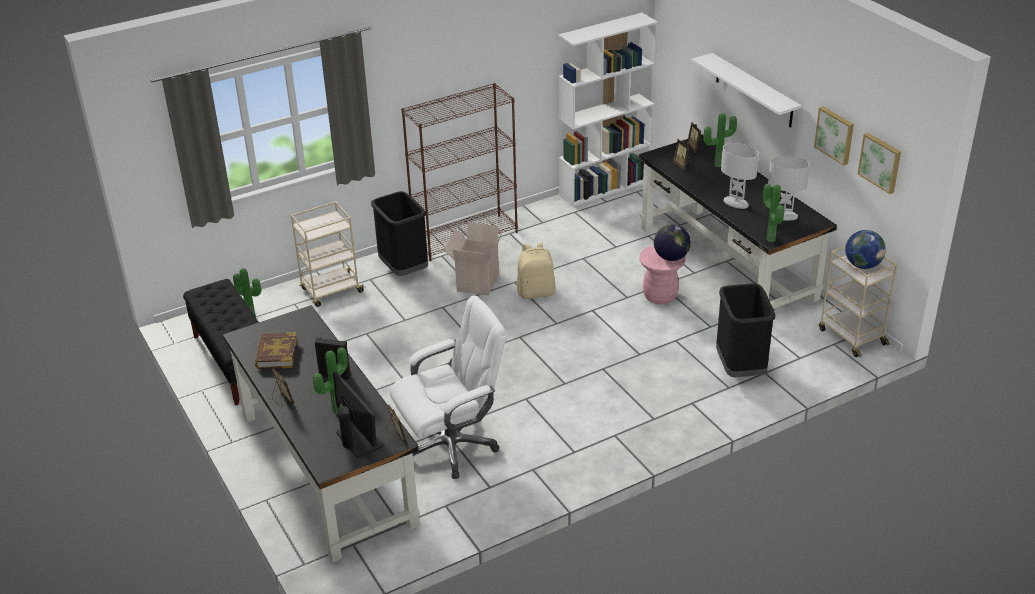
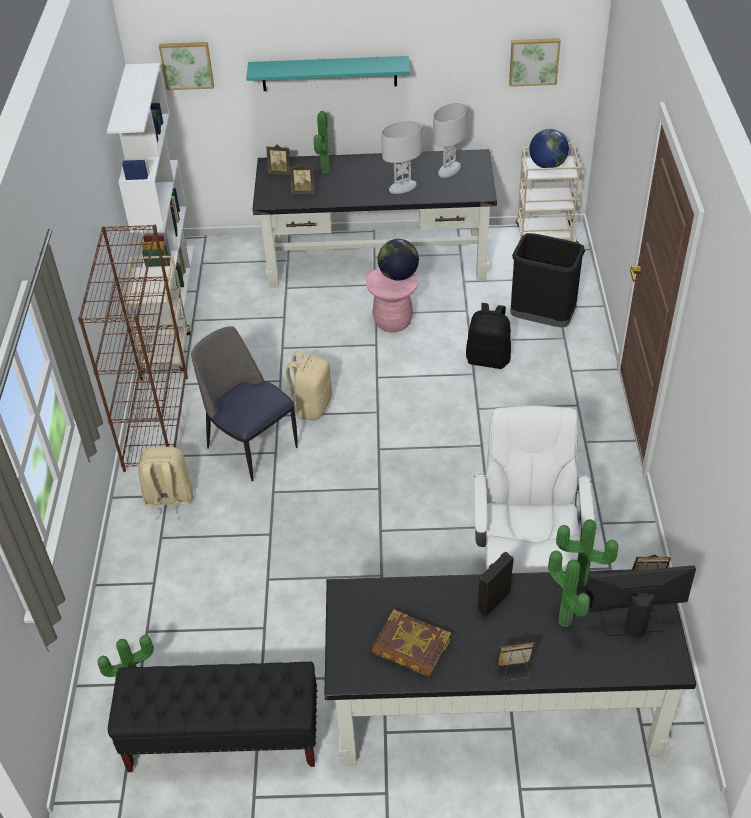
camera: 60 degrees left, 10 degrees up
(331, 291) = (151, 584): beige cart -> beige cart (166, 354)
(403, 269) = (168, 500): black trash can -> beige backpack
(476, 282) = (251, 445): cardboard box -> chair
(664, 356) = (488, 359): none -> black backpack
(754, 90) = (329, 73): white shelf -> turquoise shelf
(769, 240) = (481, 194): potted plant -> potted plant (580, 583)
(835, 135) = (465, 63): picture -> picture (187, 64)

